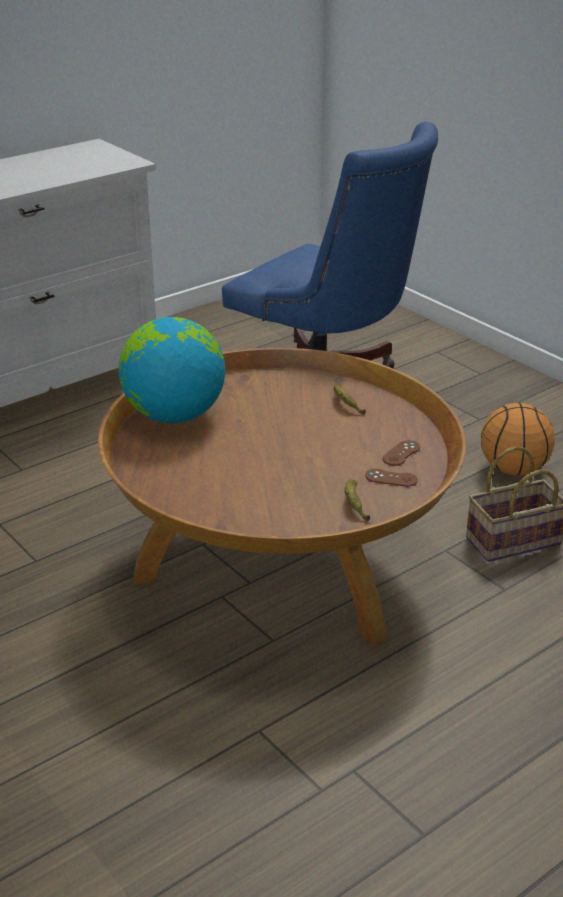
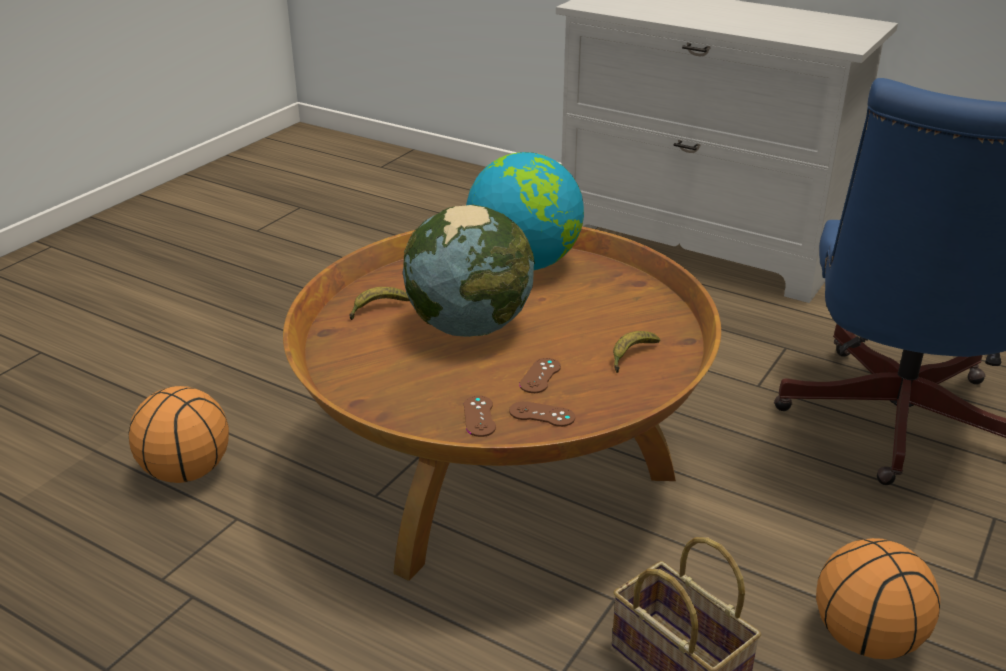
camera: 70 degrees right, 0 degrees up
(164, 759) = (187, 471): none -> basketball
(261, 459) = (470, 327): none -> globe
(351, 444) = (540, 376): none -> brown game controller
(354, 505) = (408, 401): banana -> banana (377, 308)

